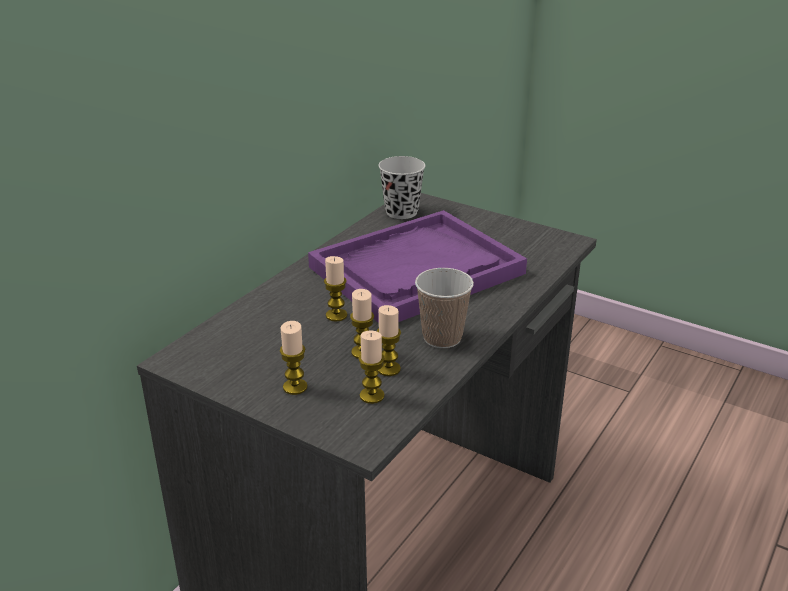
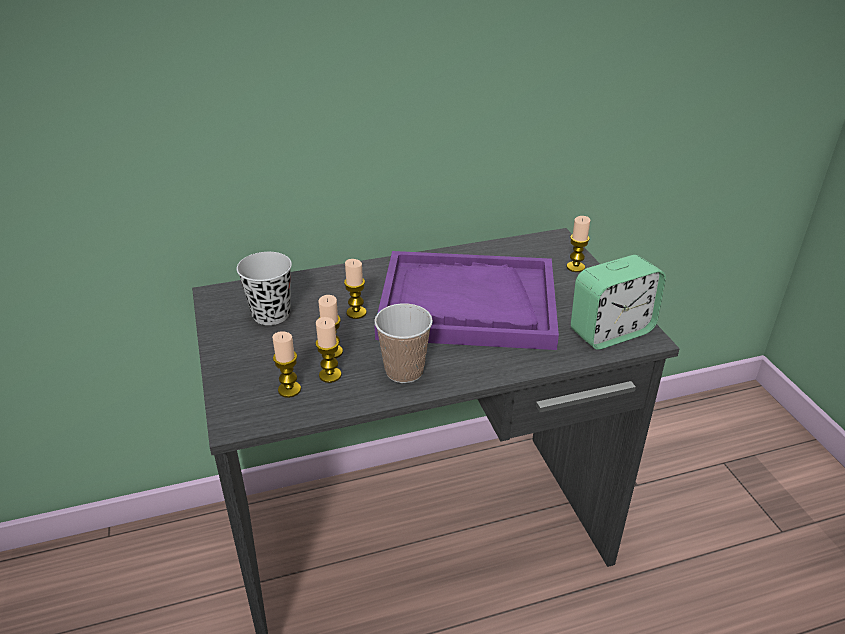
camera: 40 degrees right, 5 degrees up
(295, 387) = (253, 354): candle -> candle (575, 267)
(401, 212) = (530, 247): black cup -> black cup (271, 314)
(542, 246) = (611, 332): none -> alarm clock

